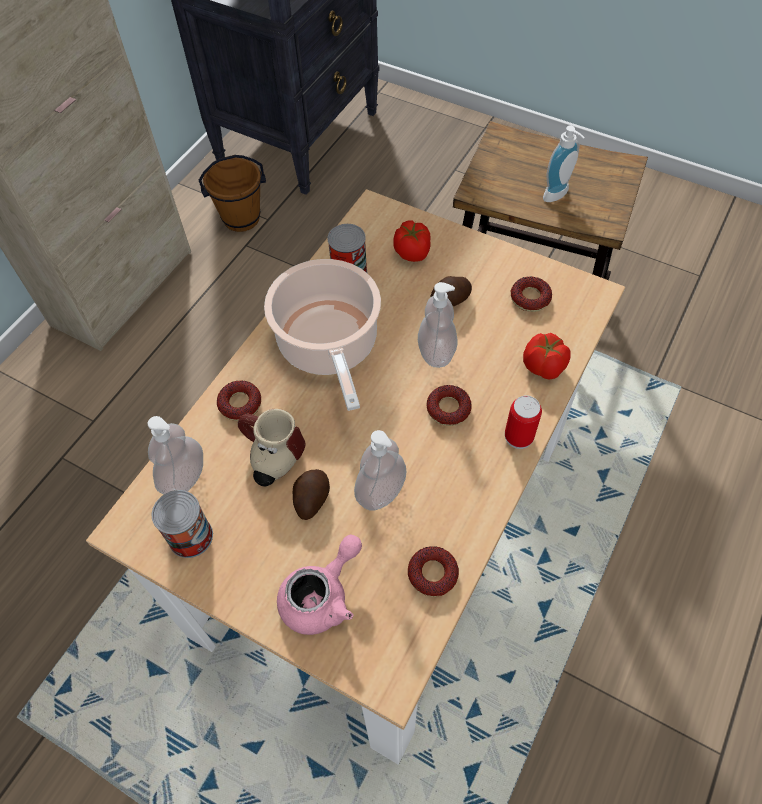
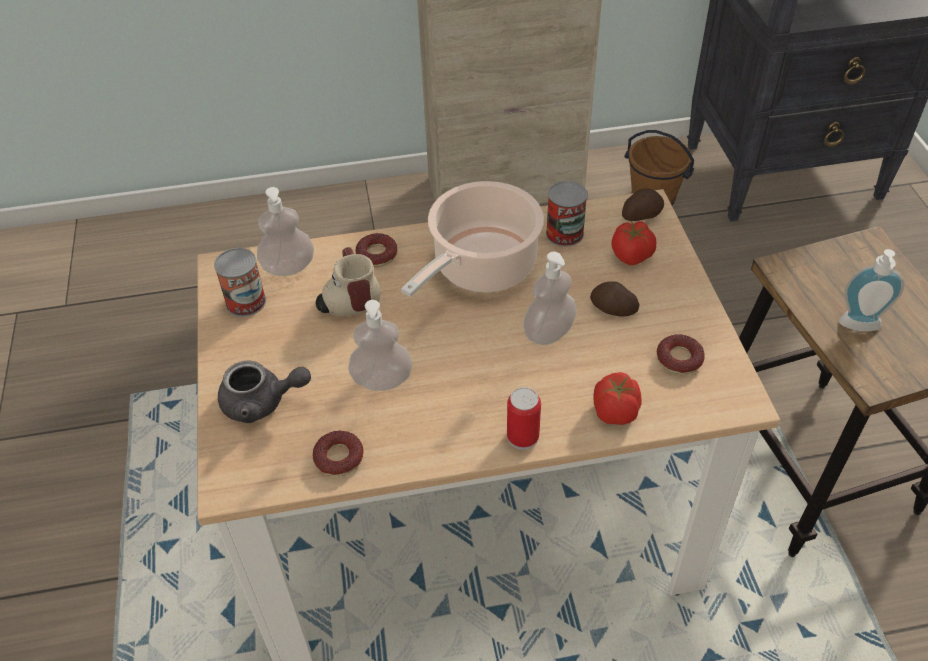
camera: 50 degrees right, 10 degrees down
(311, 499) = (336, 345): potato -> potato (641, 215)
(322, 596) = (262, 403): pink teapot -> grey teapot
(448, 408) = (501, 374): donut -> none

